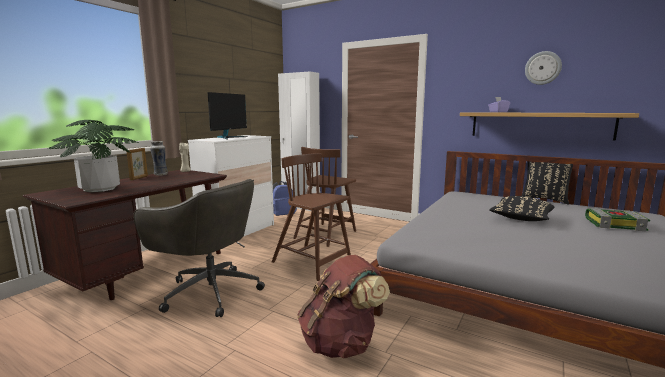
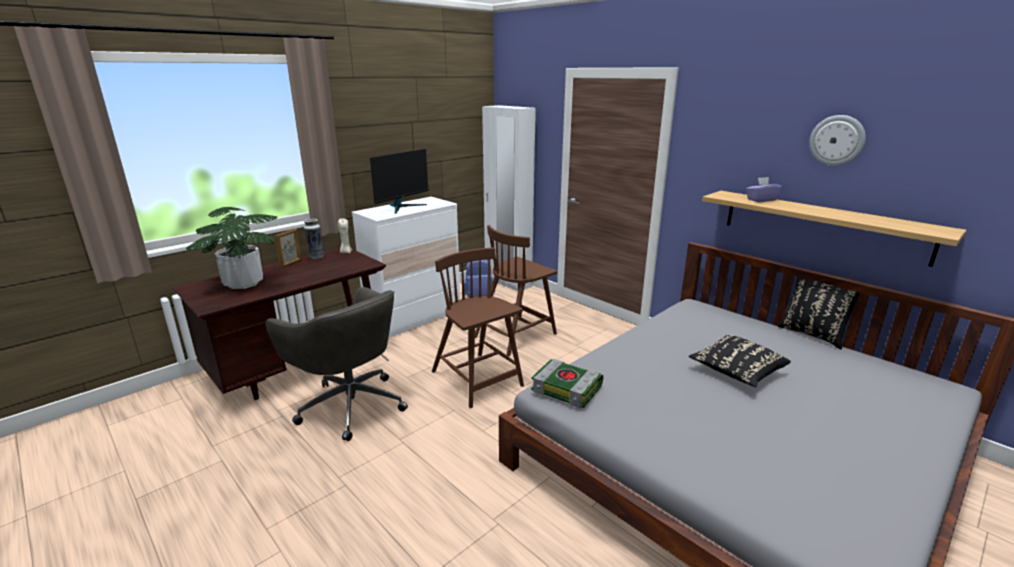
camera: 15 degrees right, 10 degrees up
(341, 343) = (452, 499): brown backpack -> none
(615, 224) = (868, 403): book -> book (568, 389)

